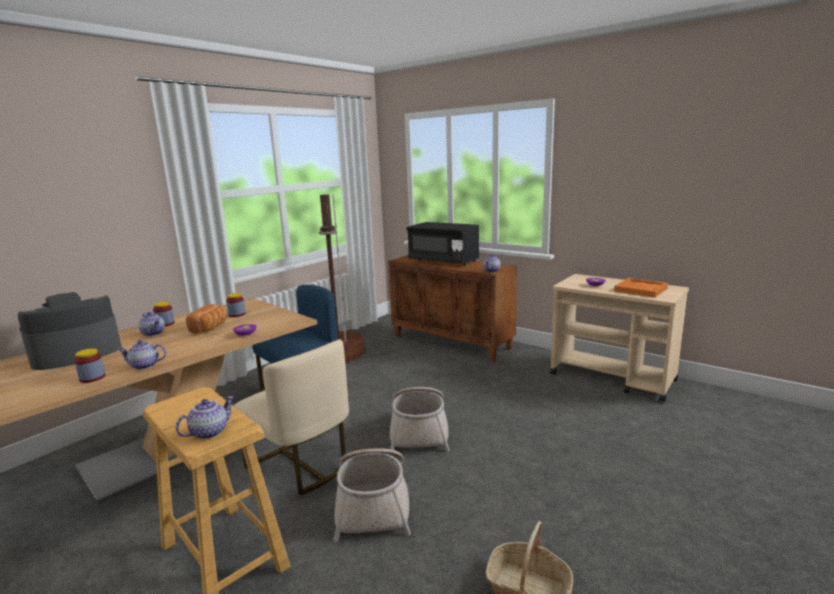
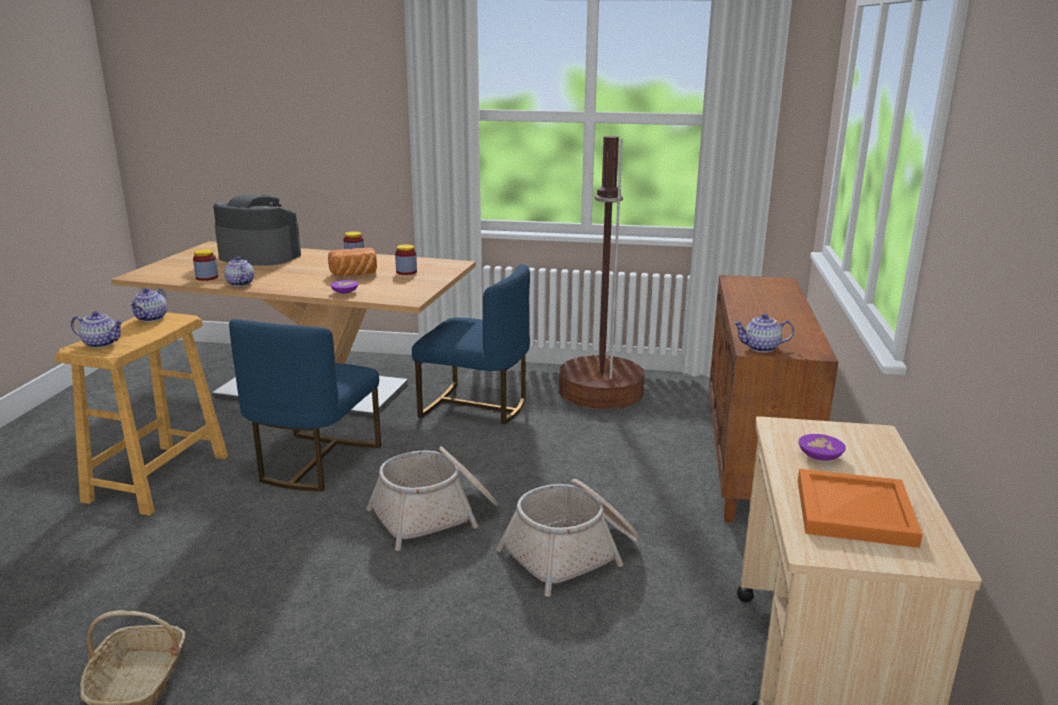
camera: 60 degrees right, 5 degrees up
(154, 333) = (325, 262): teapot -> teapot (151, 318)
(300, 465) = (314, 462): beige chair -> blue chair
(373, 503) = (262, 529): basket -> basket (572, 553)
(443, 261) = (774, 305): black microwave -> none

